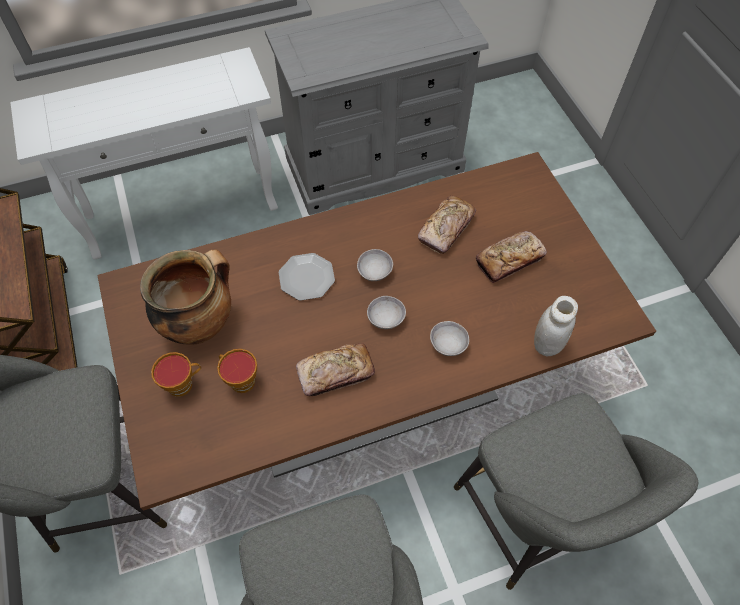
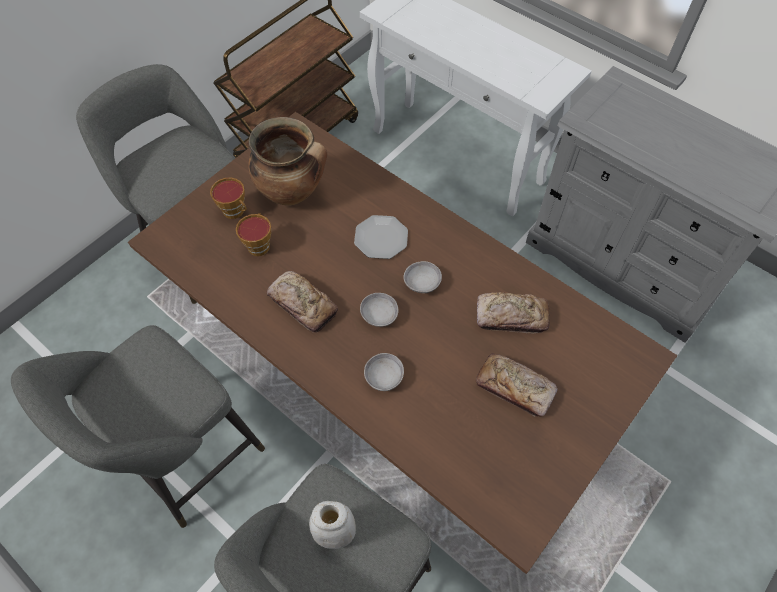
camera: 60 degrees right, 0 degrees up
(547, 344) = (439, 465): white jar -> white jar (335, 533)

